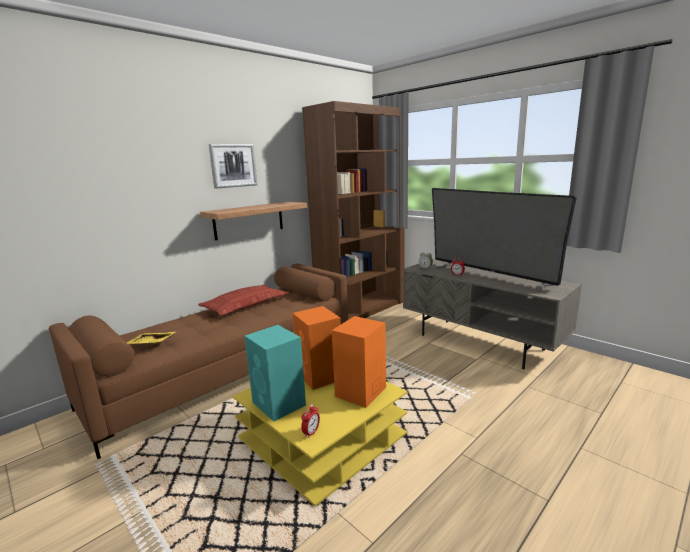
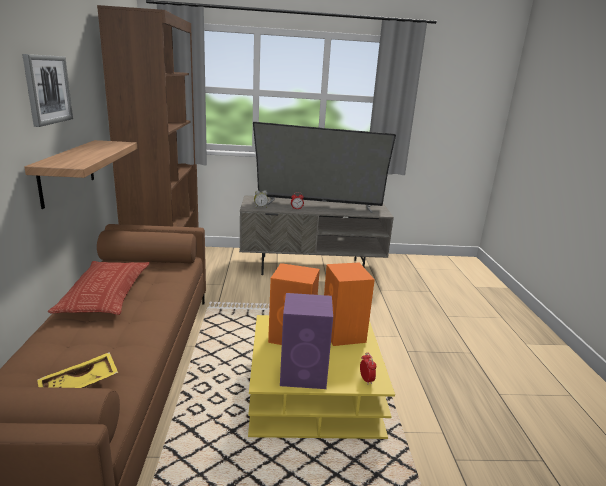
camera: 50 degrees left, 5 degrees up
(279, 404) = (305, 374): turquoise speaker -> purple speaker

